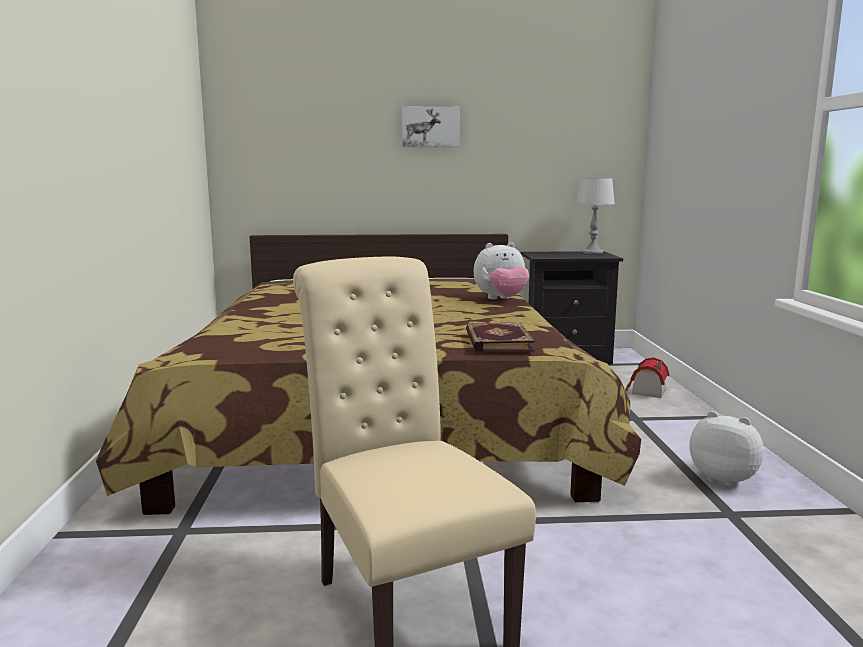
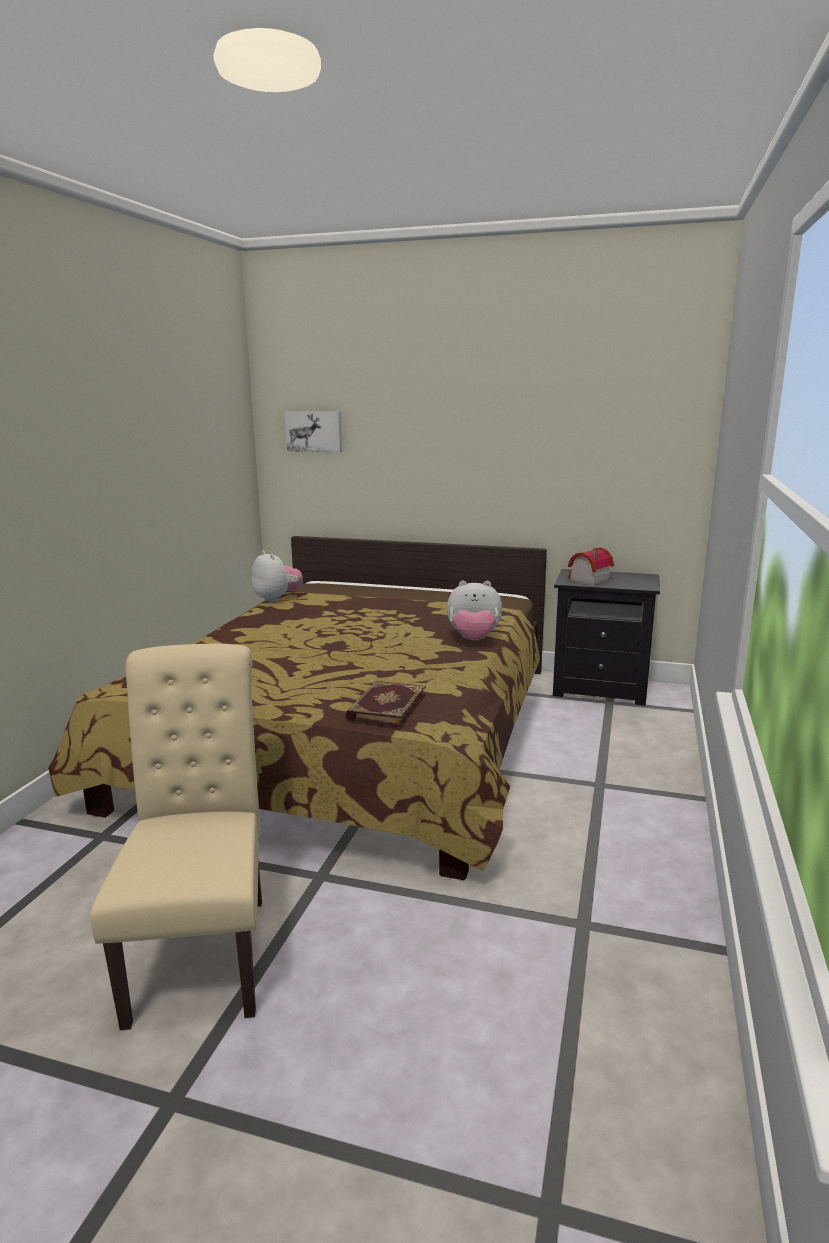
camera: 20 degrees right, 5 degrees up
(430, 127) = (467, 432): picture -> picture (314, 431)
(593, 253) = (639, 577): grey table lamp -> none
(646, 392) = (646, 750): toy house -> toy house (587, 580)
(724, 479) = (621, 880): plush toy -> plush toy (277, 599)

